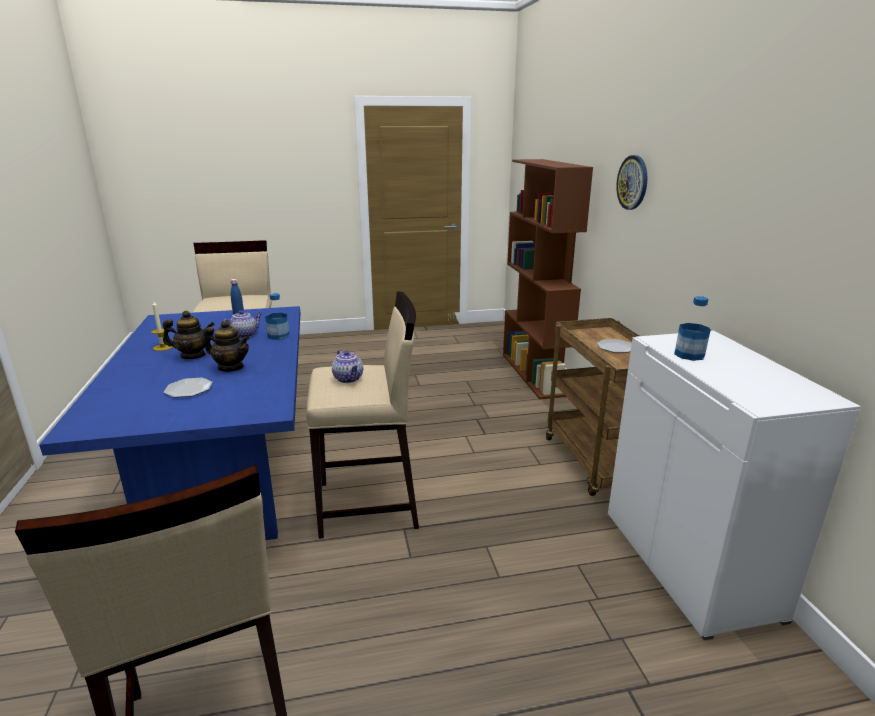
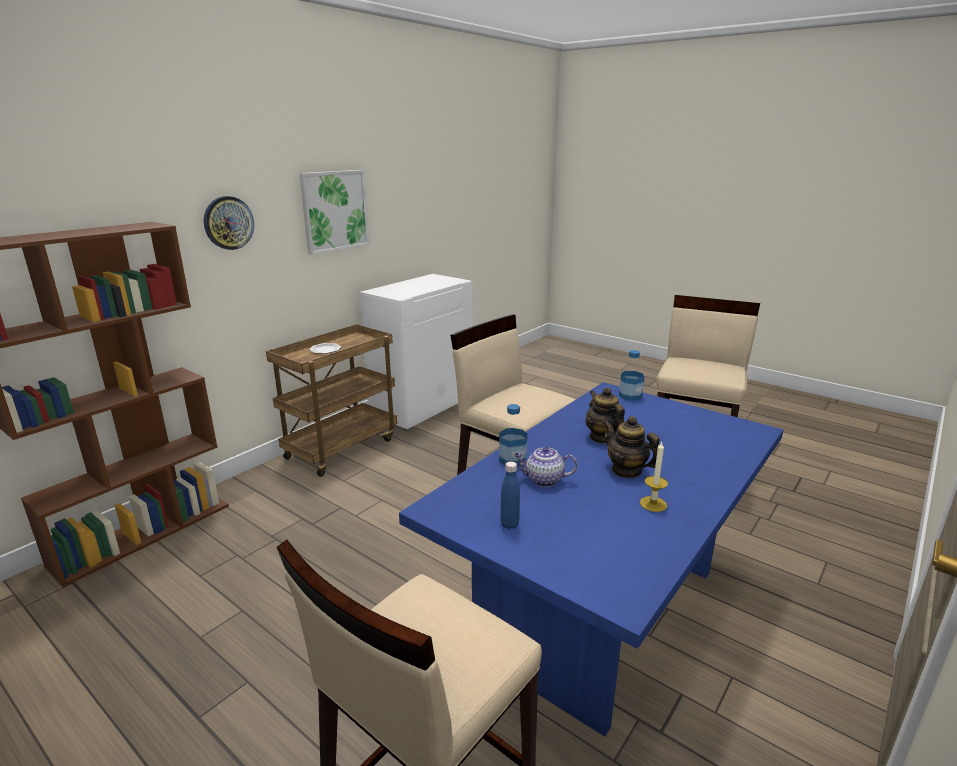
camera: 130 degrees left, 0 degrees up
(188, 389) = (656, 430): plate -> none
(349, 379) = (523, 399): teapot -> none
(689, 355) = (414, 291): bottle -> bottle (630, 396)
(720, 199) = (335, 211): none -> picture

